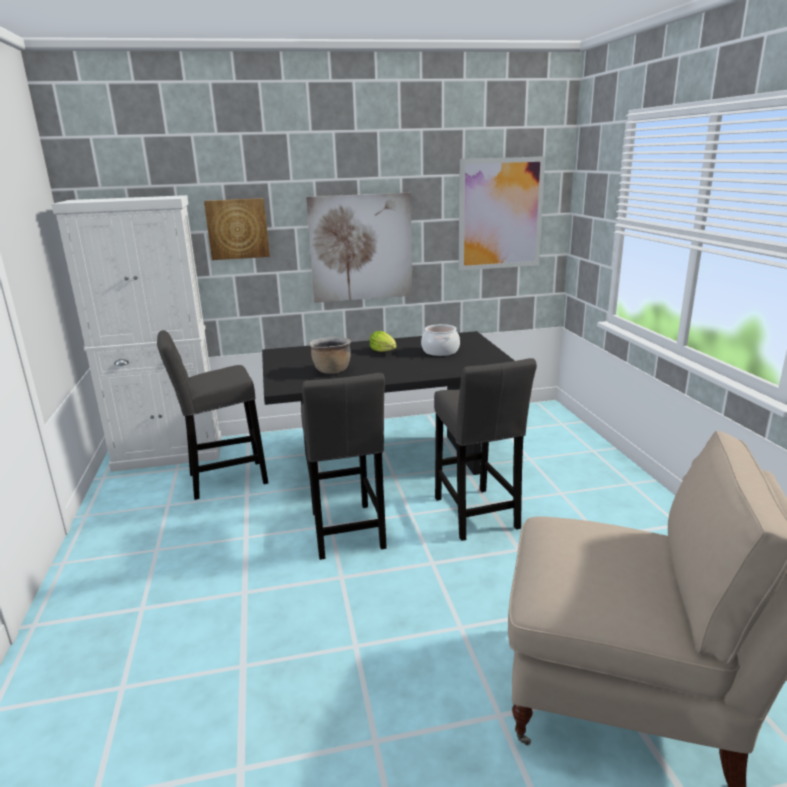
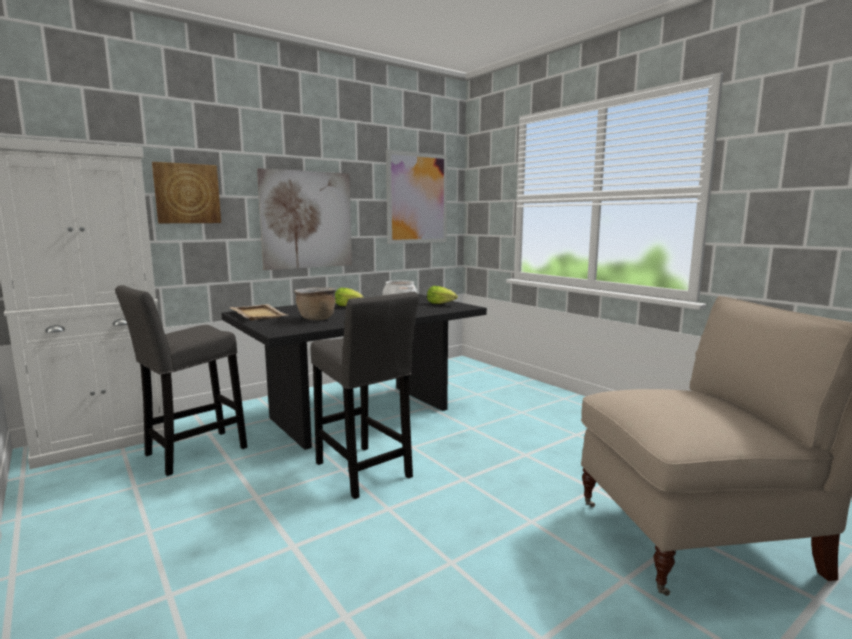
camera: 25 degrees left, 10 degrees down
(289, 356) = (258, 314): none -> beige tray
(476, 516) = (470, 438): grey stool -> none
(483, 357) = (441, 304): none -> lettuce

